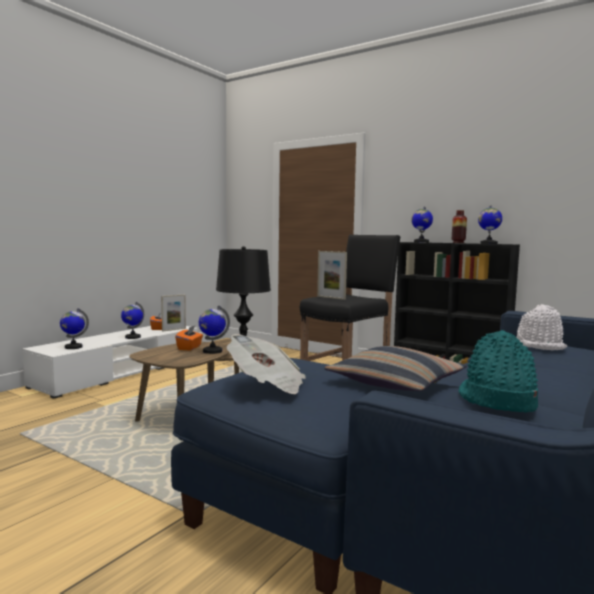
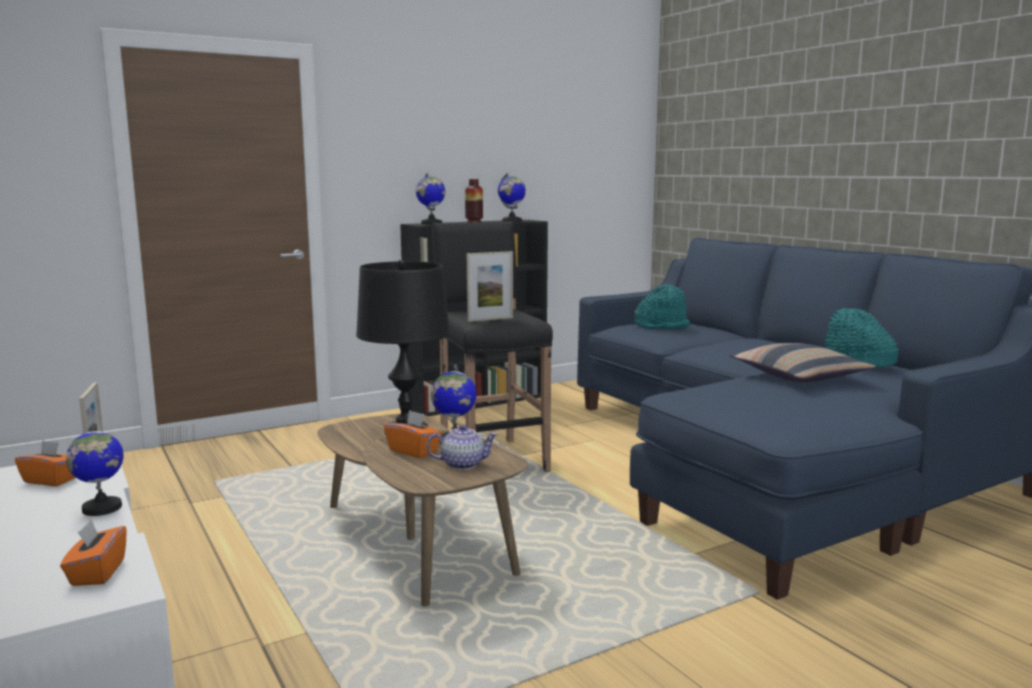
camera: 65 degrees left, 5 degrees up
(73, 347) = (97, 573): globe -> orange tissue box
(174, 356) = (463, 464): none -> teapot
(267, 384) = (801, 408): newspaper -> none
(540, 346) = (662, 326): white hat -> turquoise hat

